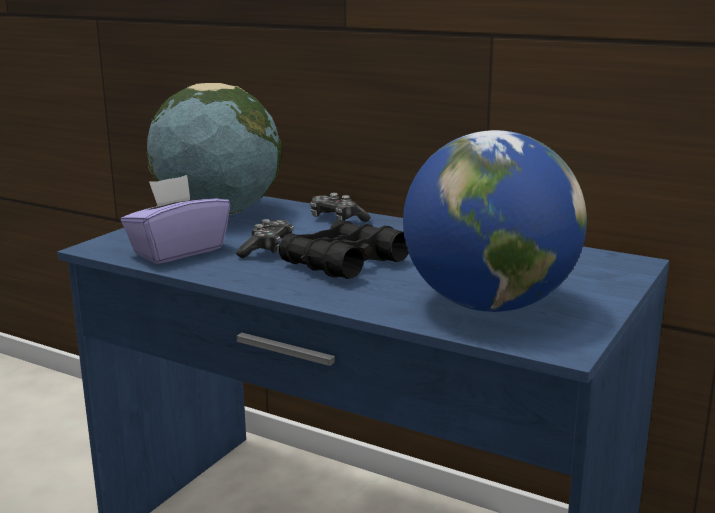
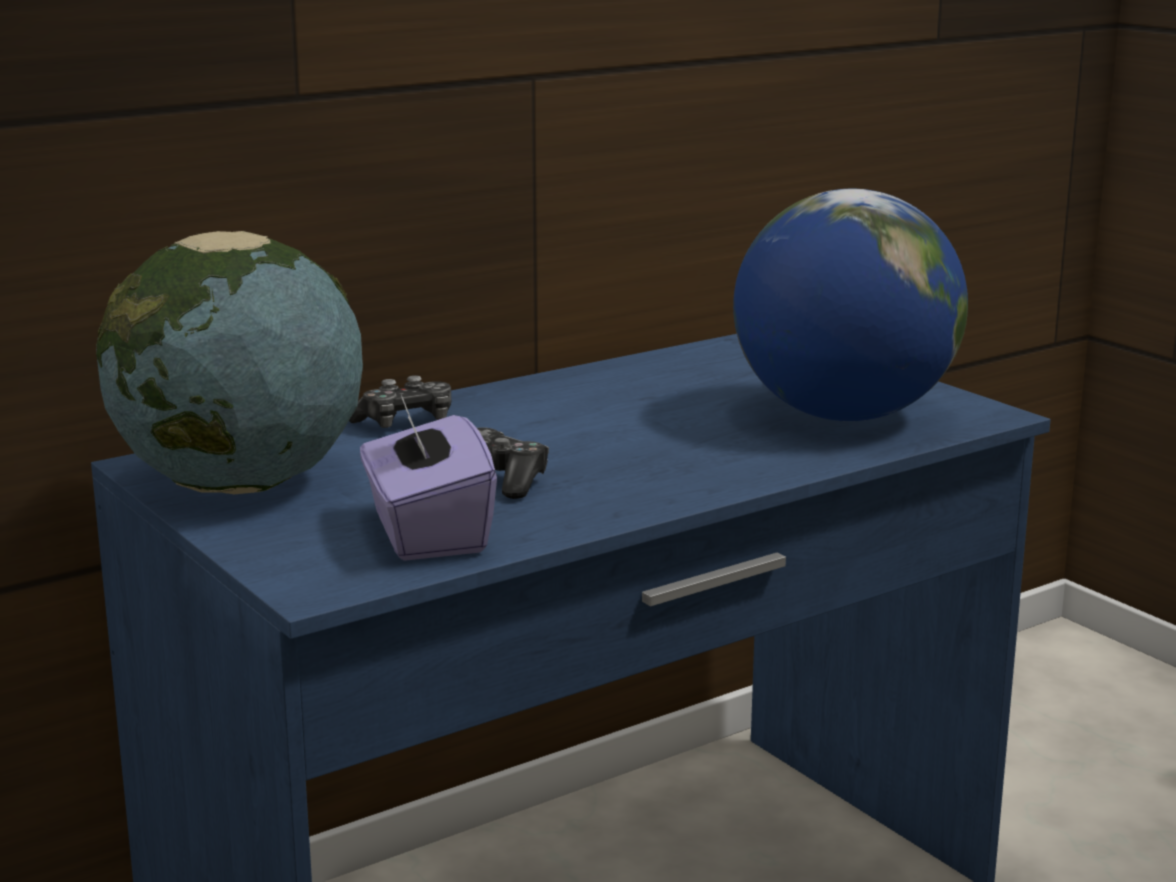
camera: 65 degrees left, 0 degrees up
(344, 263) = (617, 450): black binoculars -> none

